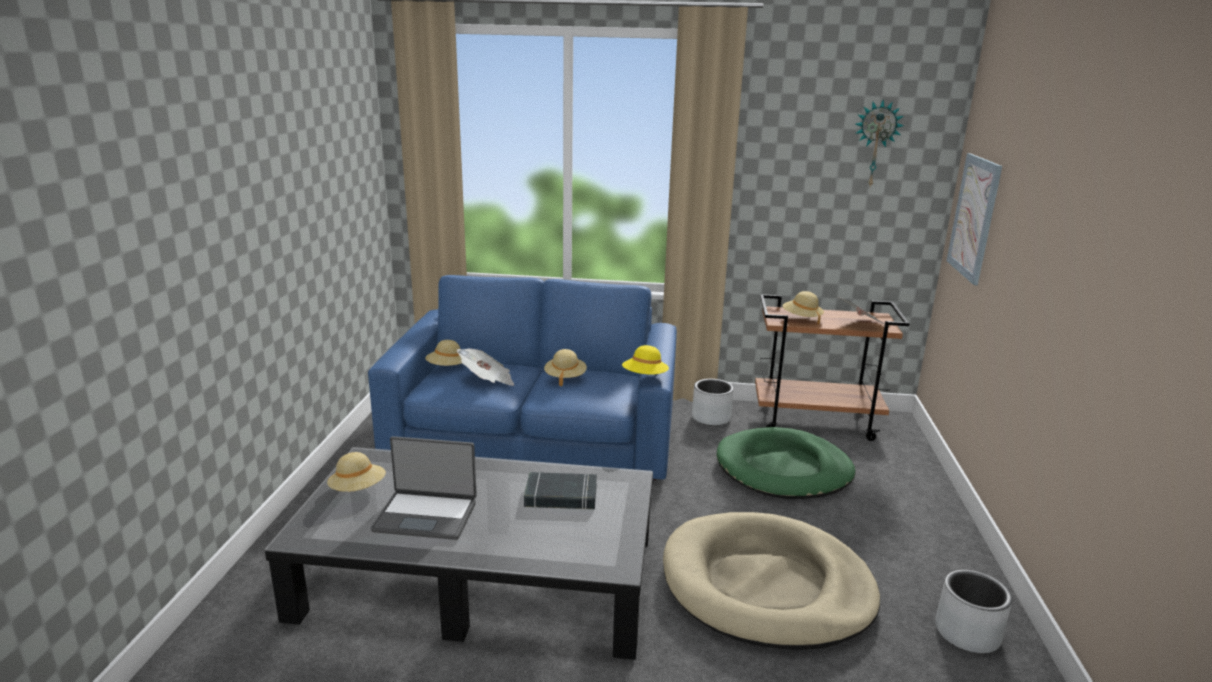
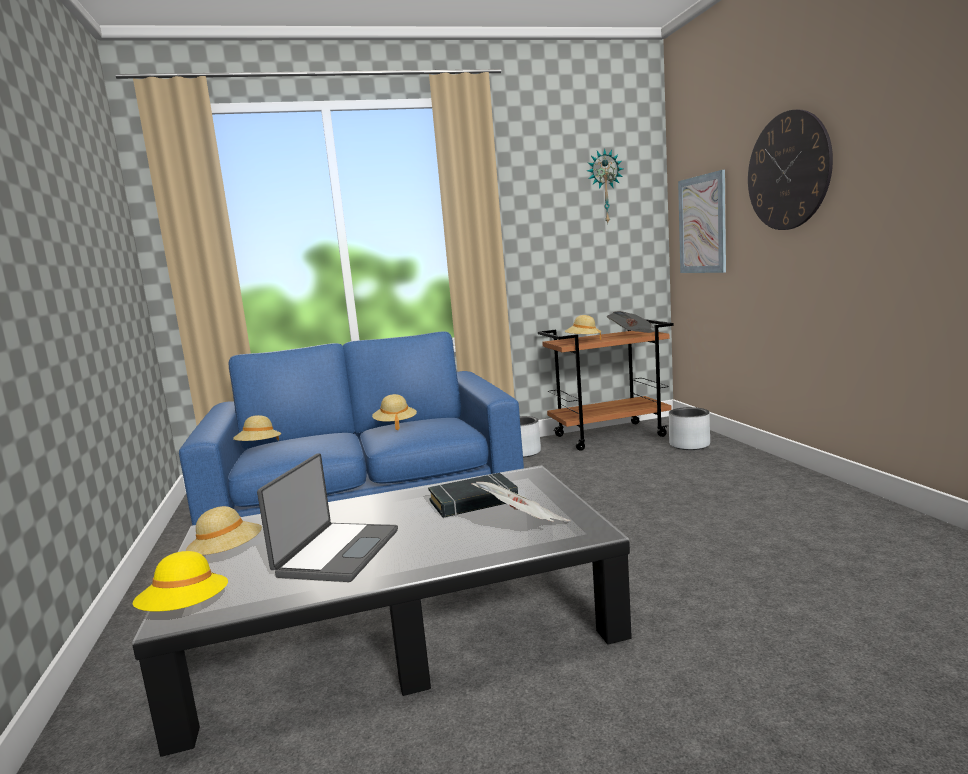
camera: 20 degrees left, 10 degrees down
(426, 515) = (336, 553): laptop -> laptop turned 60 degrees counterclockwise
(487, 381) = (315, 443): newspaper -> newspaper (523, 525)
(645, 377) = (486, 396): yellow hat -> yellow hat (186, 611)
(766, 586) = (687, 544): beige dog bed -> none
(783, 469) = (616, 468): green dog bed -> none
(967, 633) = (873, 526): grey planter -> grey planter (689, 445)
(1042, 206) = (788, 171): none -> wall clock

